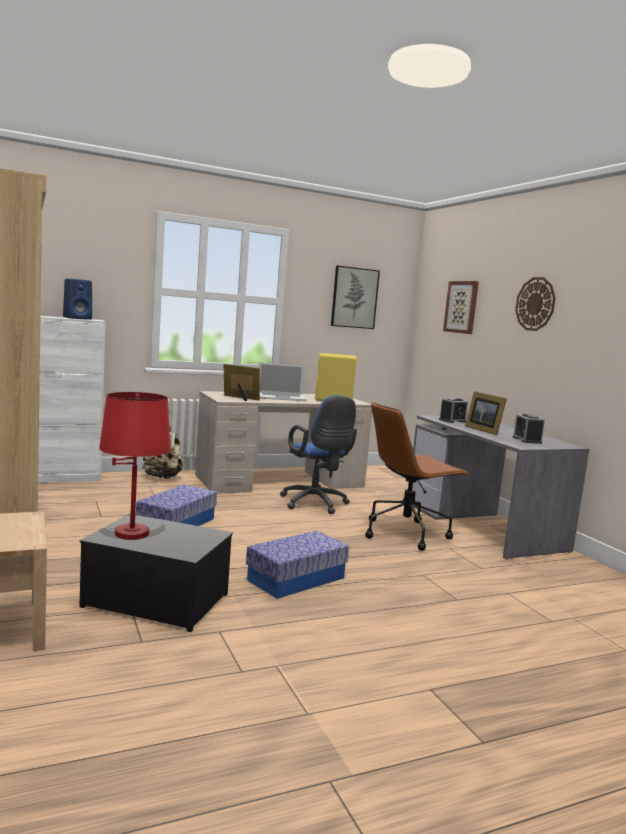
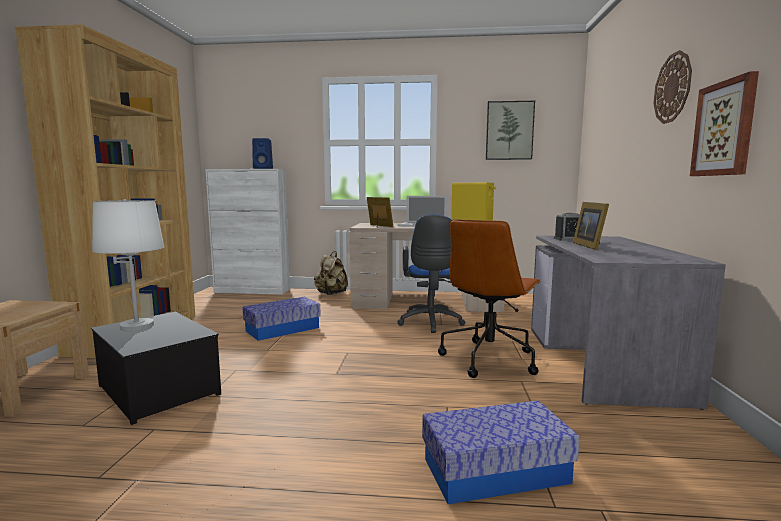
camera: 30 degrees right, 0 degrees up
(132, 533) = (137, 326): red table lamp -> white table lamp
(296, 579) = (304, 390): storage box -> storage box (495, 470)
(406, 533) = (489, 359): brown office chair -> brown office chair turned 60 degrees counterclockwise
(462, 307) = (612, 119): picture -> picture (724, 129)
(527, 440) = (632, 254): alarm clock -> none

